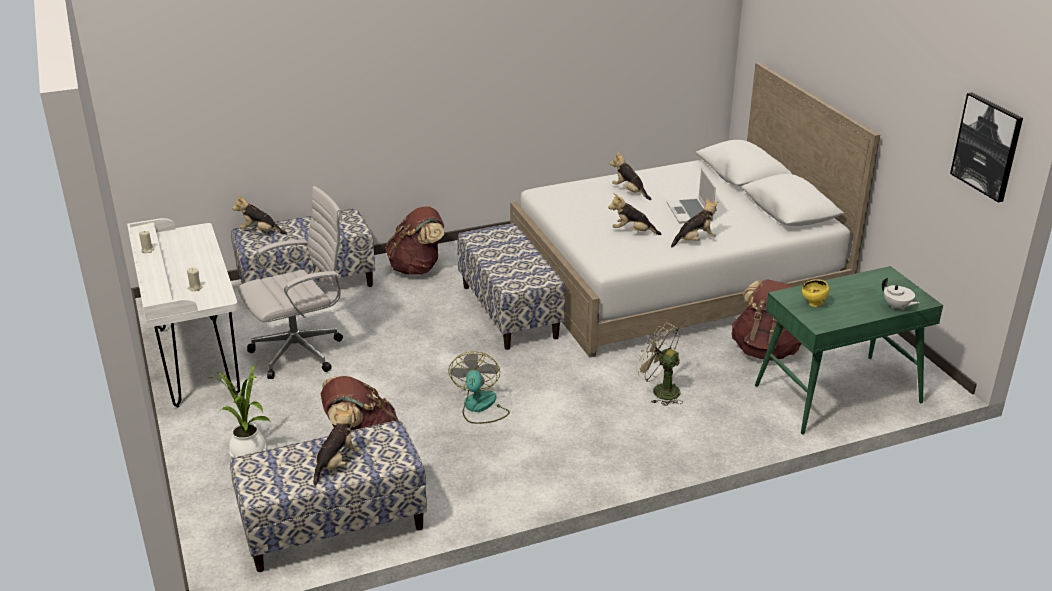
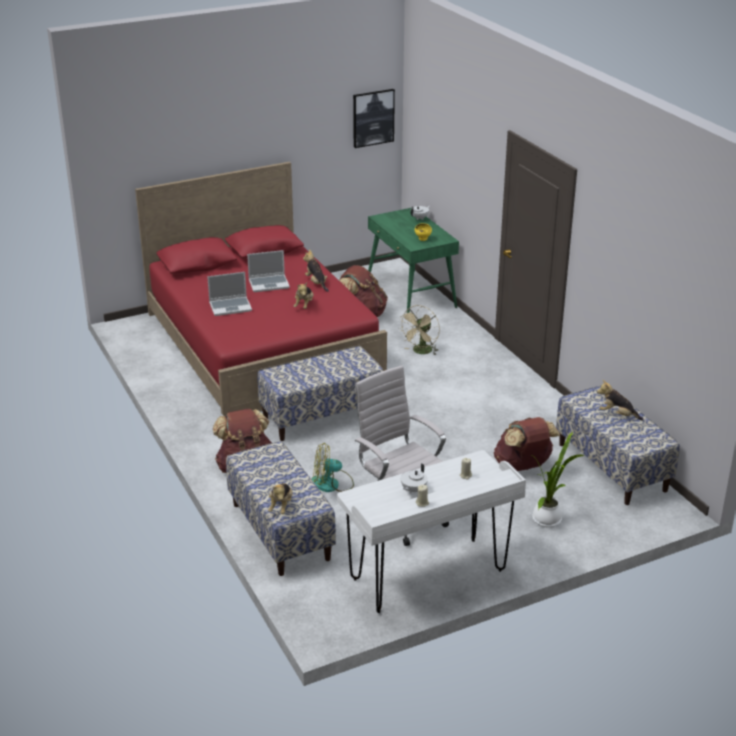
camera: 95 degrees left, 0 degrees up
(189, 258) = (413, 490): none -> white teapot
(480, 407) = (459, 420): fan -> fan (332, 484)
(629, 192) = (231, 307): plush toy -> laptop
(676, 278) = (262, 344): white bed -> red bed

